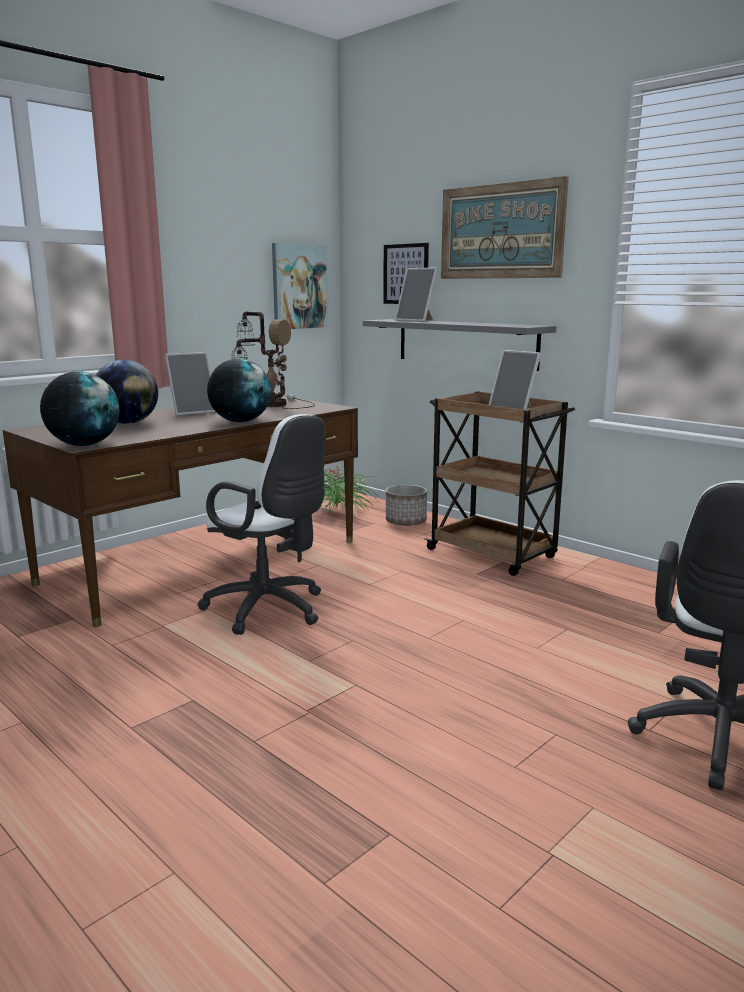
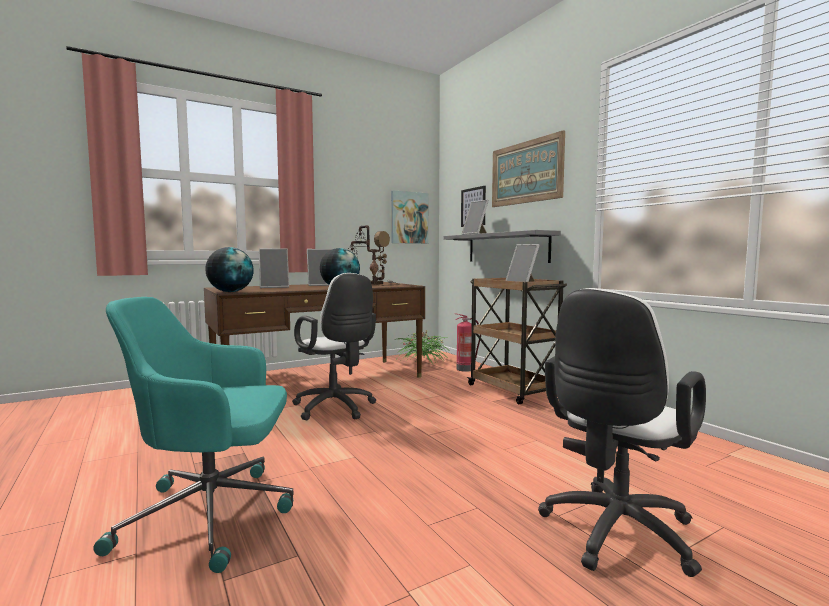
camera: 15 degrees right, 10 degrees down
(128, 423) = (274, 287): globe -> picture frame
(232, 801) = (212, 515): none -> turquoise office chair
(406, 522) = (465, 369): planter -> fire extinguisher

